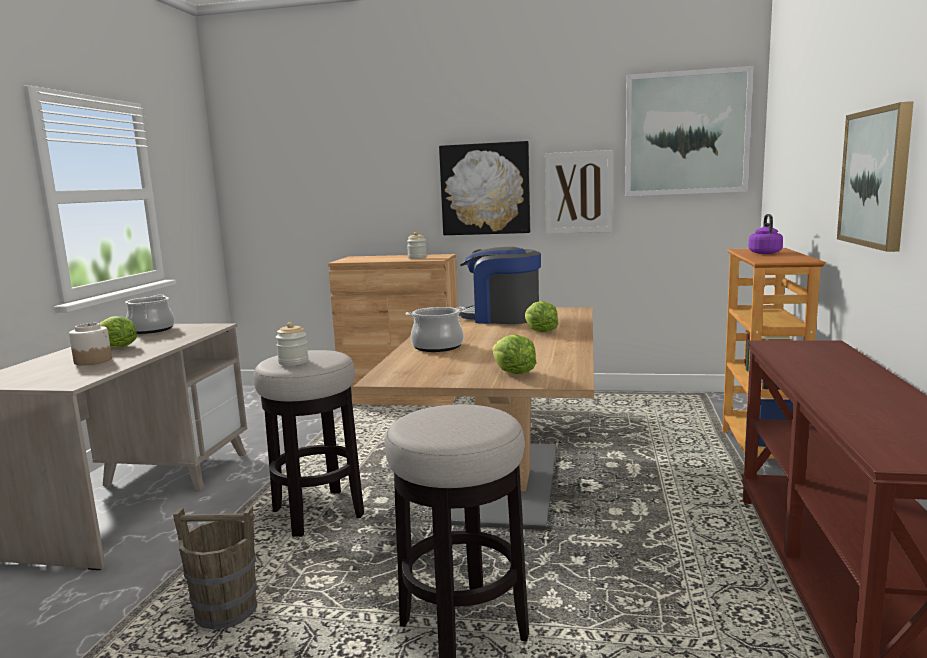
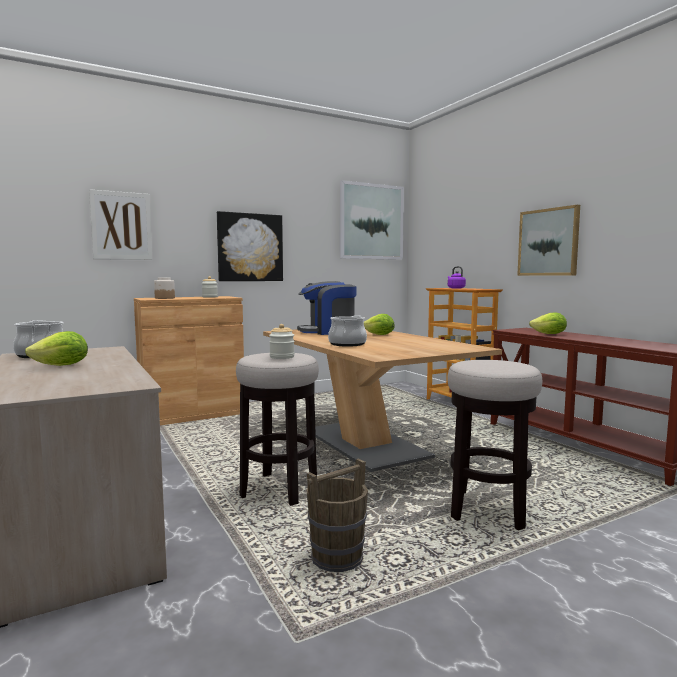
camera: 40 degrees left, 5 degrees down
(93, 361) = (80, 373): jar -> jar (164, 298)
(513, 373) = (440, 348): lettuce -> lettuce (549, 334)
(578, 192) = (312, 254): picture -> picture (121, 226)

